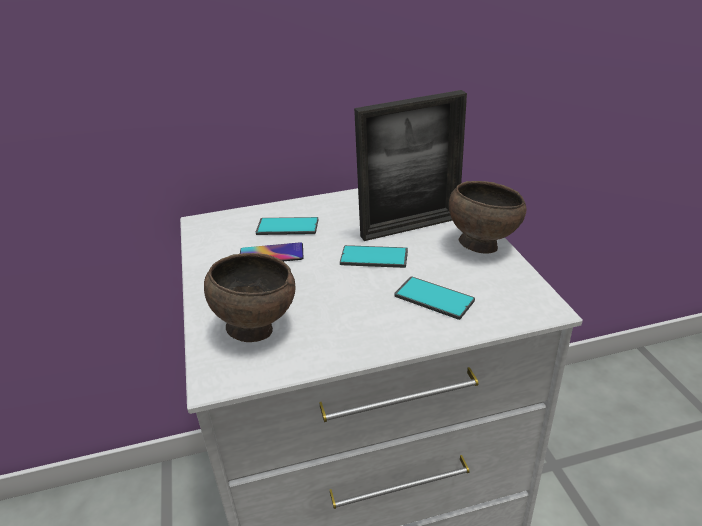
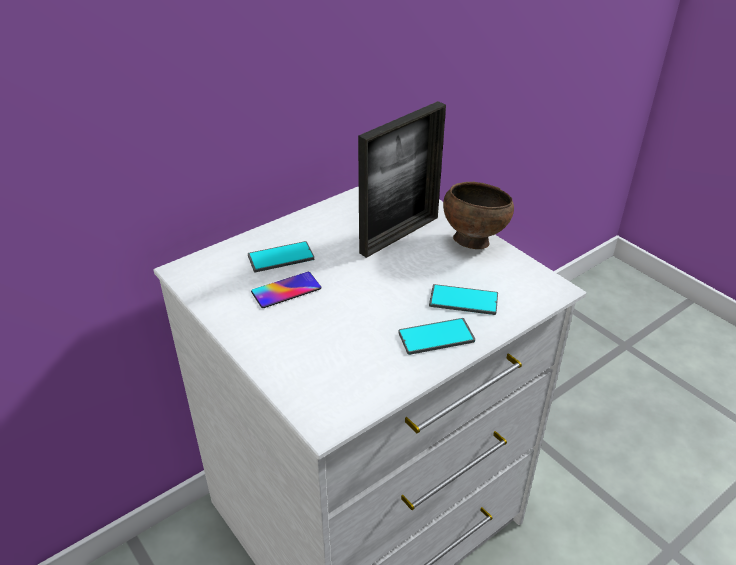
camera: 25 degrees left, 5 degrees up
(256, 328) = (327, 367): brown bowl -> none
(374, 257) = (386, 272): phone -> phone (436, 337)

